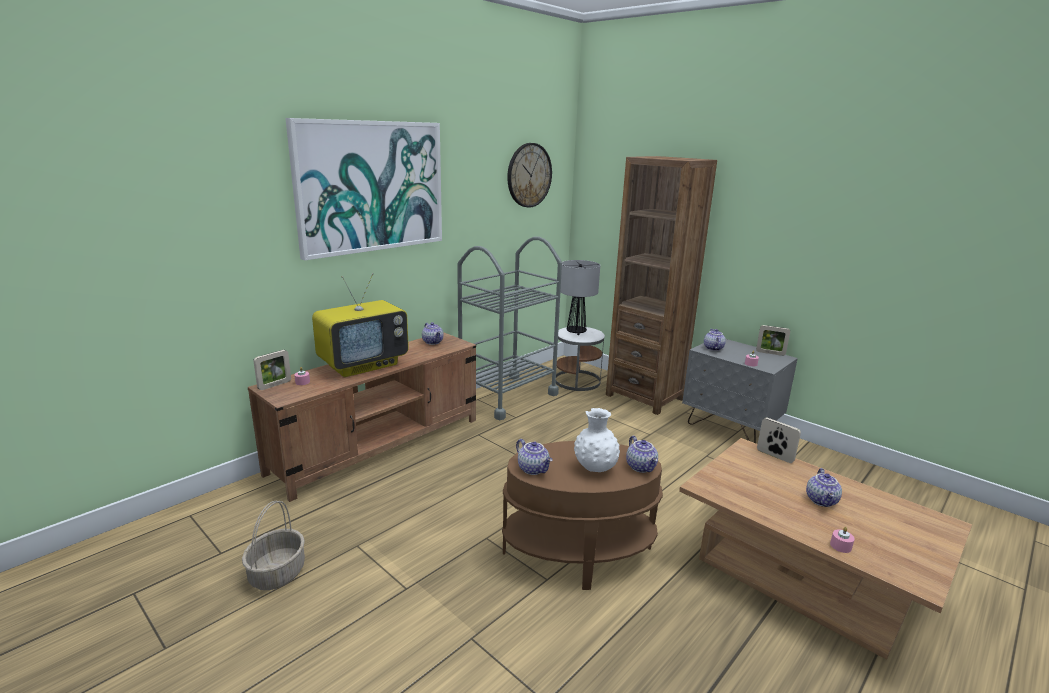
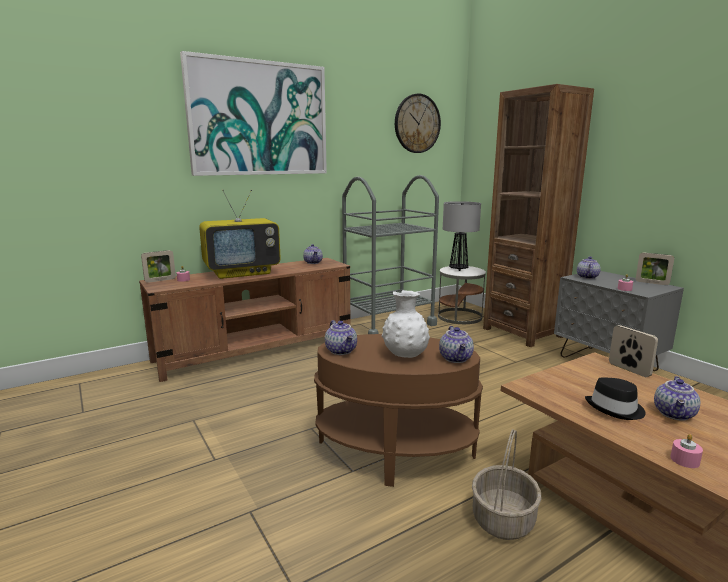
camera: 15 degrees right, 5 degrees down
(277, 573) = (115, 432): basket -> basket (502, 519)
(778, 501) = (615, 409): none -> black hat

